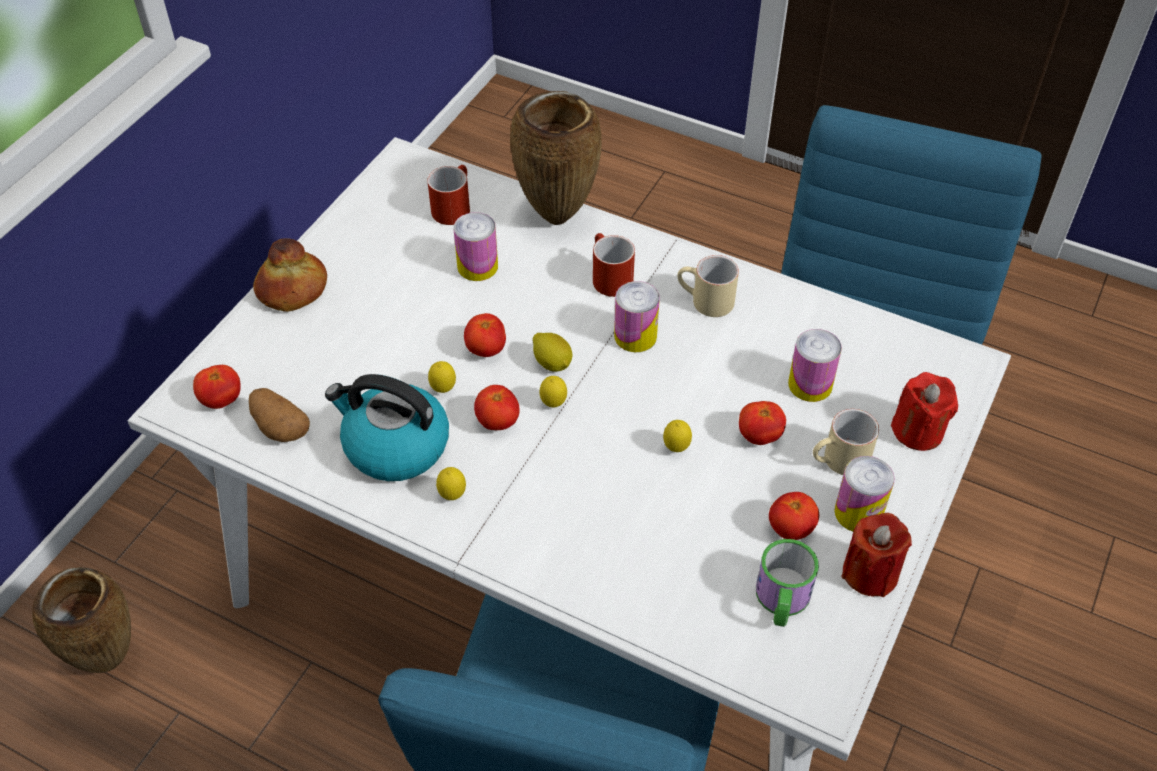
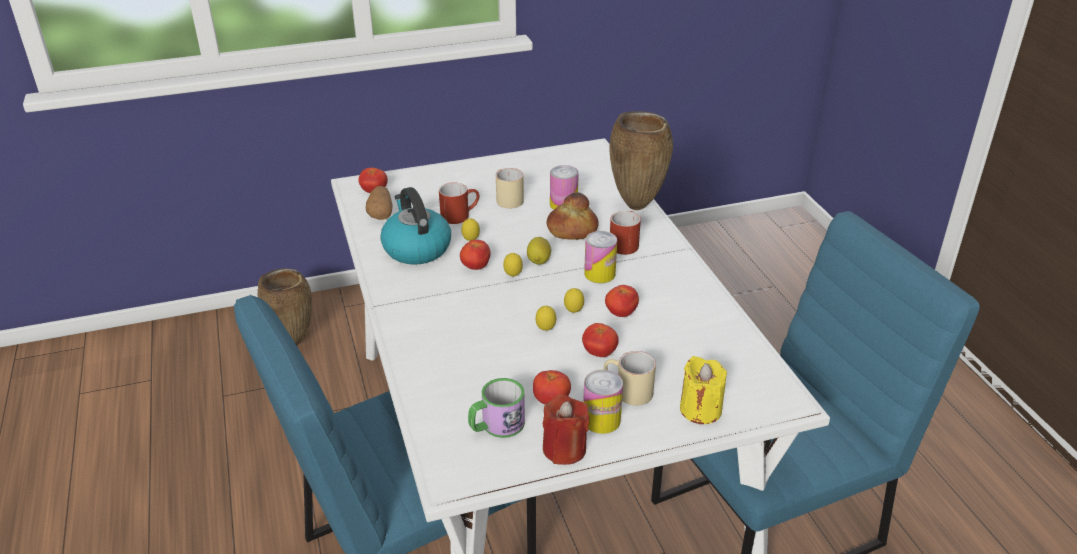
camera: 45 degrees right, 15 degrees down
(293, 290) = (465, 169): bread -> bread (571, 230)
(452, 496) = (410, 281): lemon -> lemon (573, 312)
(453, 206) = (589, 176): red mug -> red mug (460, 215)
(486, 349) = (515, 237): tomato -> tomato (621, 313)
(704, 301) = (662, 281): beige mug -> beige mug (506, 199)
(810, 384) = (666, 350): can -> none
(918, 430) = (700, 409): red candle -> yellow candle

